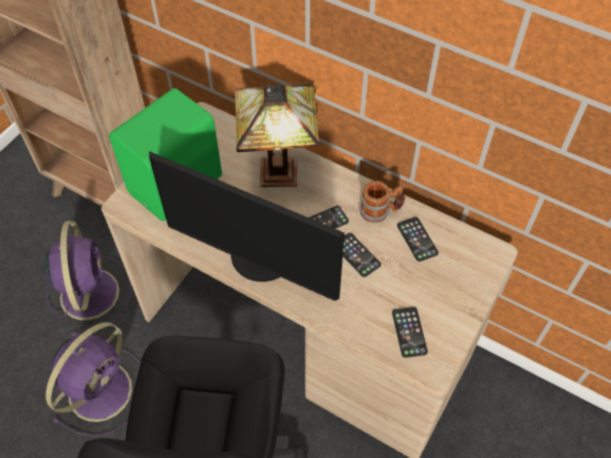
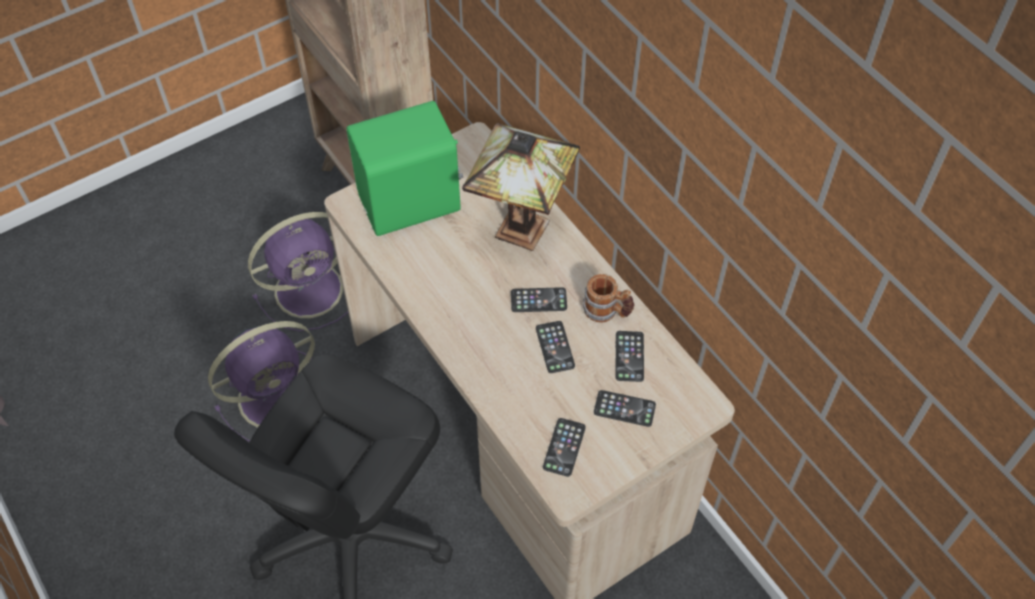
camera: 25 degrees right, 0 degrees up
(89, 291) = (312, 288): purple fan -> purple fan turned 45 degrees clockwise
(259, 260) = (452, 312): monitor -> none
(437, 281) = (624, 409): none -> phone

